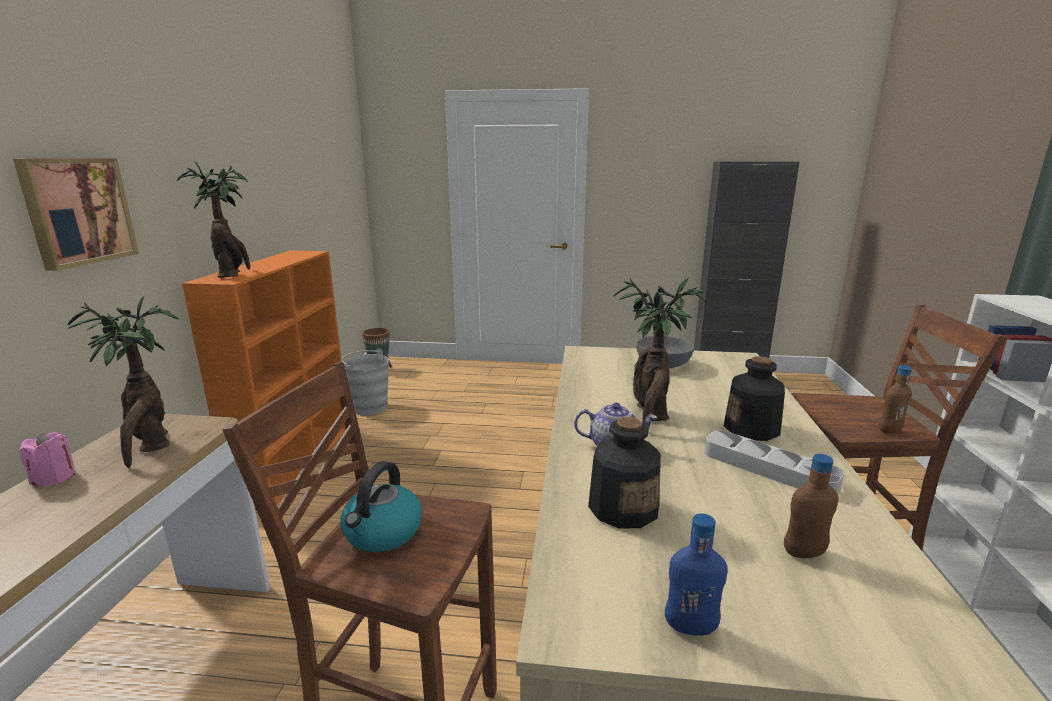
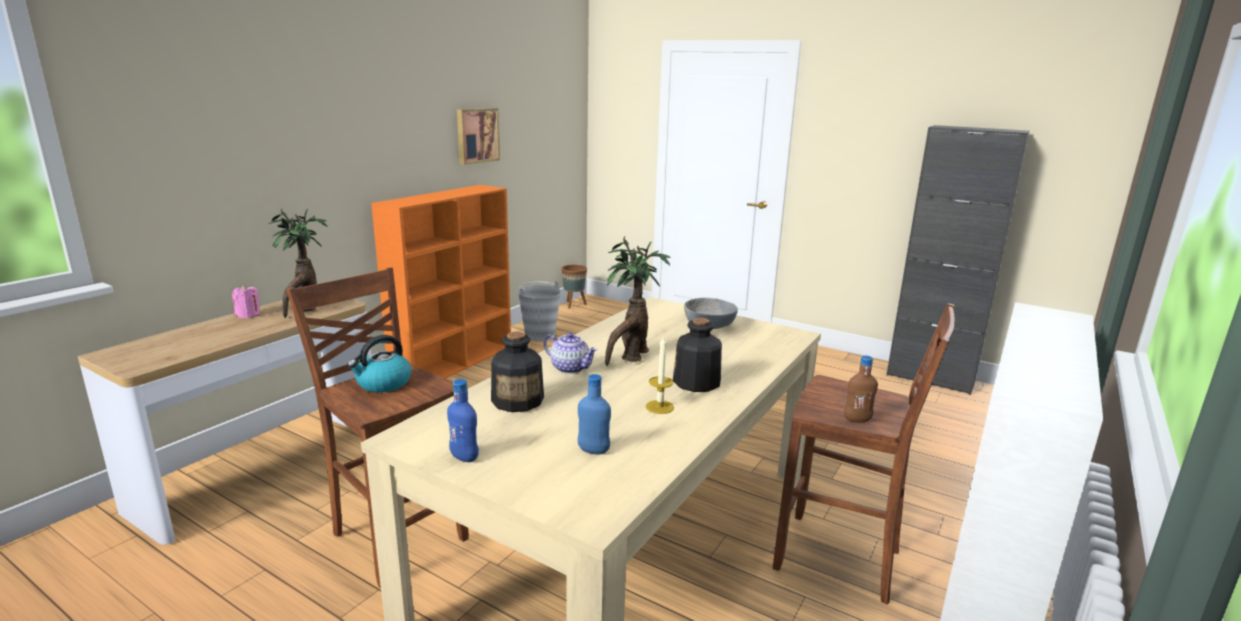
camera: 25 degrees right, 0 degrees up
(77, 211) = (302, 147): picture -> picture (476, 135)
(232, 274) = (409, 200): potted plant -> none
(768, 468) = (659, 407): grey tray -> candle
(804, 553) = (593, 451): brown bottle -> blue bottle

